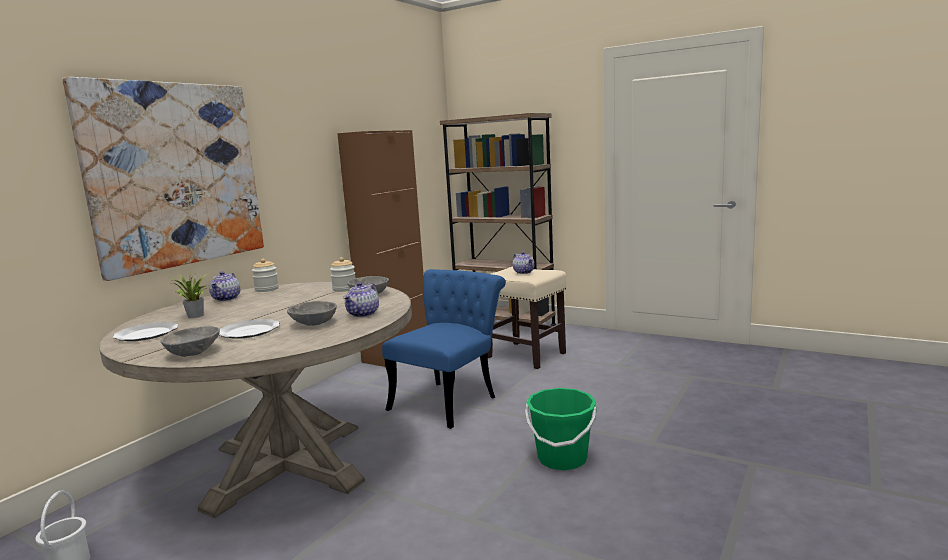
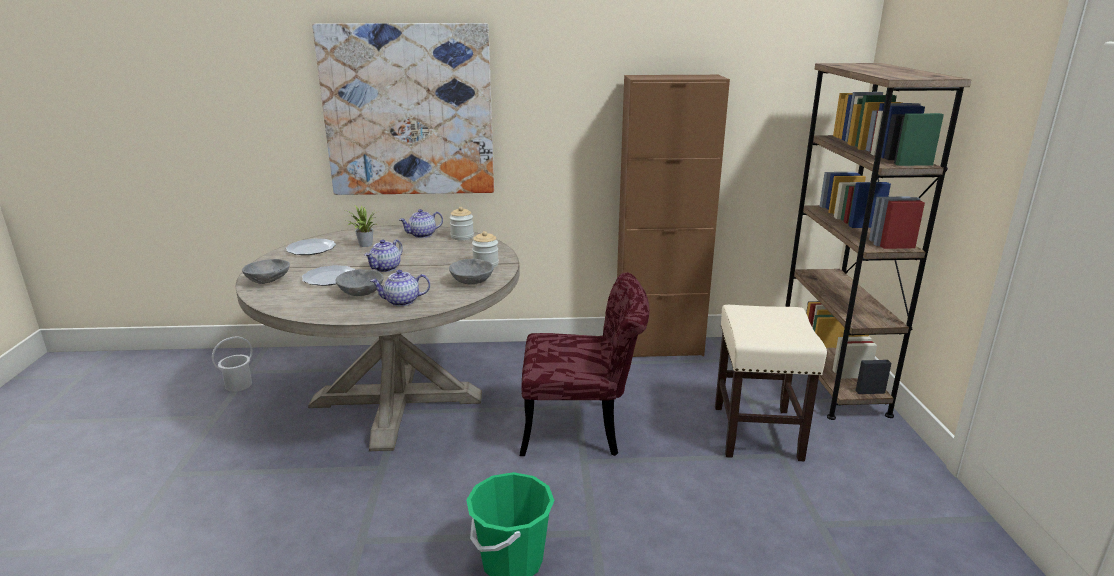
camera: 55 degrees right, 10 degrees up
(450, 400) = (583, 428): blue chair -> red chair
(524, 272) = (777, 323): teapot -> teapot (385, 268)

